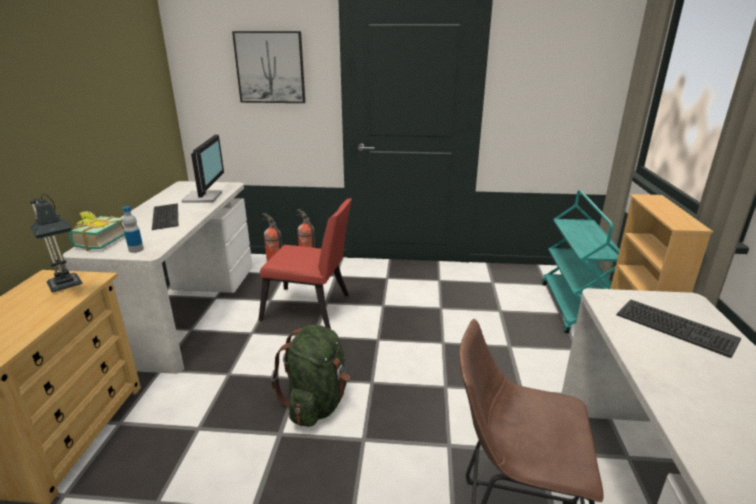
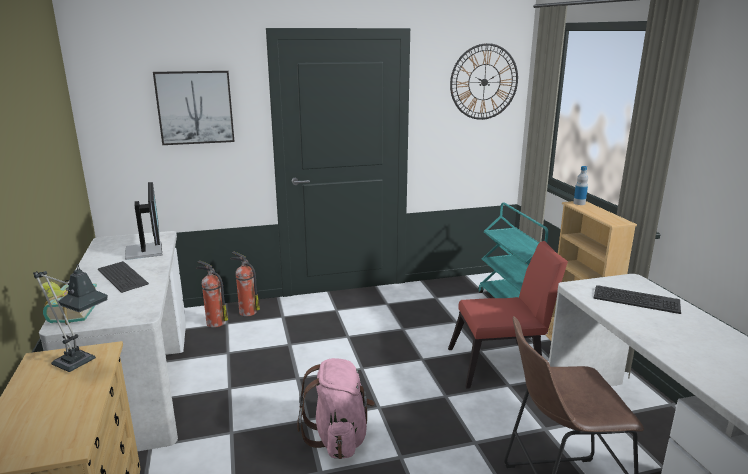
camera: 20 degrees left, 5 degrees down
(136, 249) = (125, 314): bottle -> bottle (579, 203)
(311, 309) = (278, 353): red chair -> red chair (502, 365)
(317, 403) = (339, 437): green backpack -> pink backpack
(579, 50) = (484, 82): none -> wall clock

